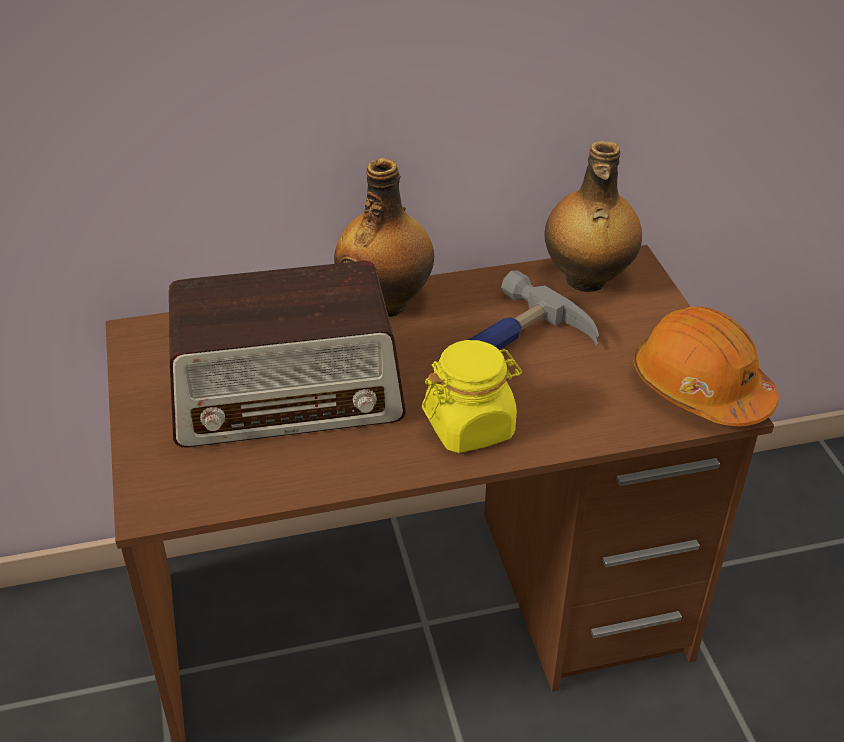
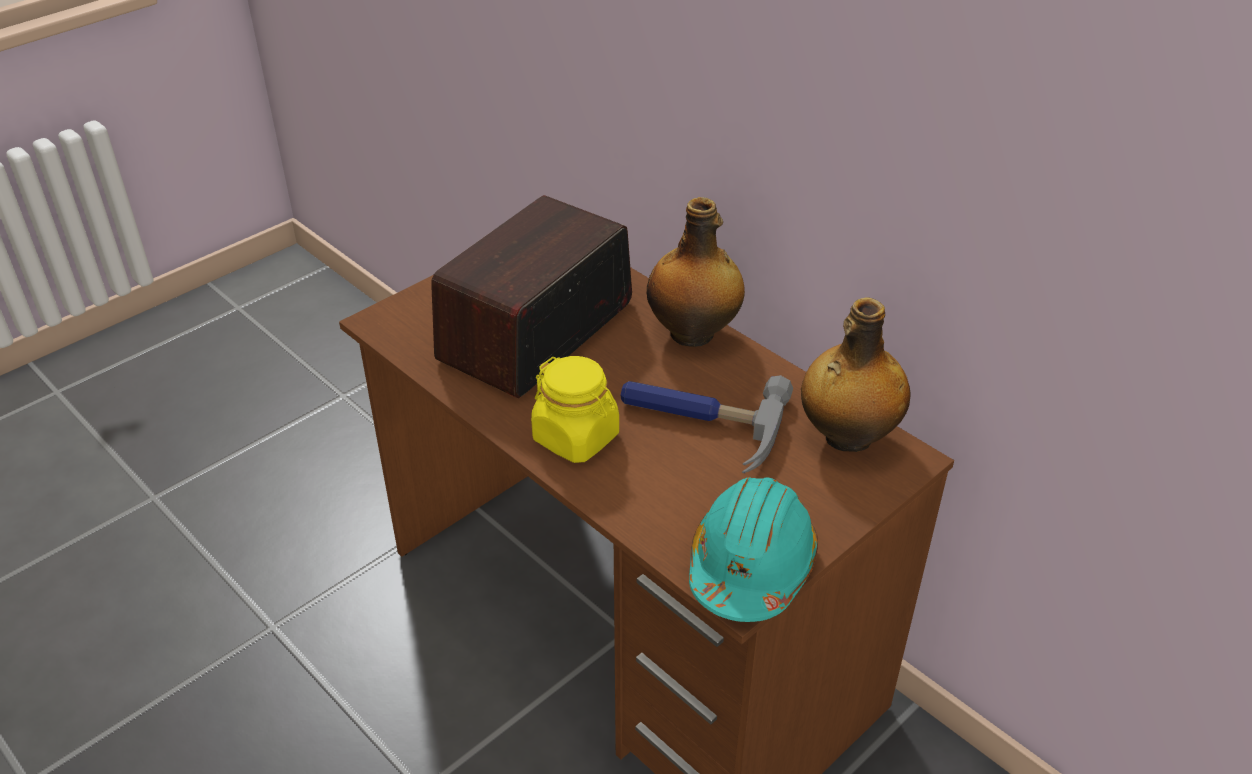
camera: 60 degrees right, 0 degrees up
(288, 396) = (535, 332): radio -> radio turned 75 degrees clockwise
(700, 388) = (751, 566): orange hard hat -> turquoise hard hat

